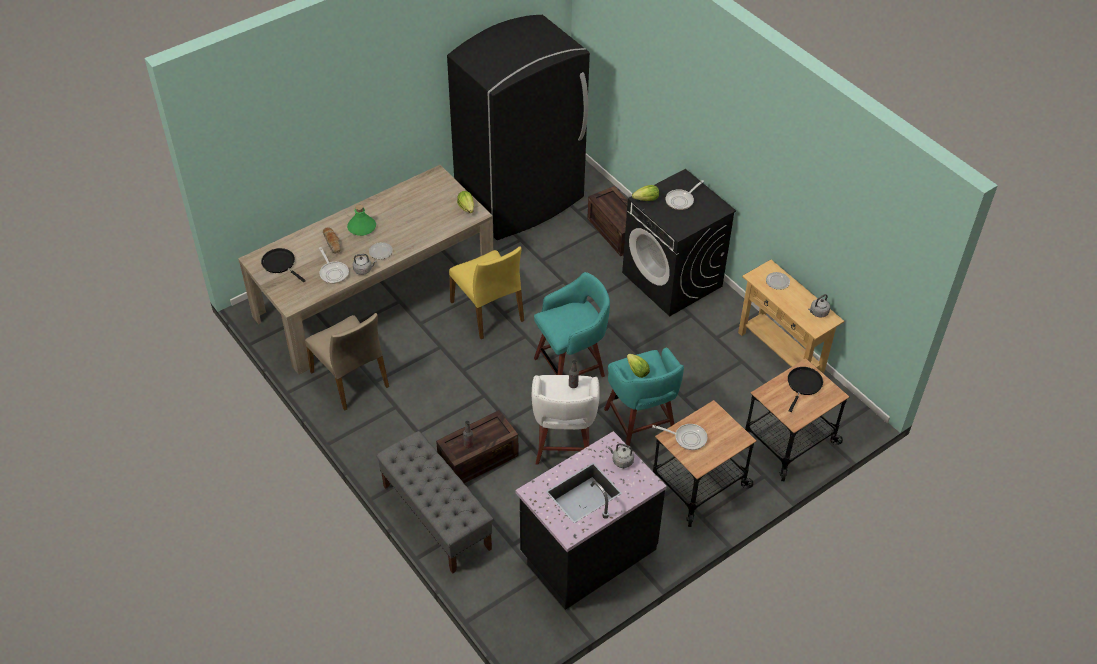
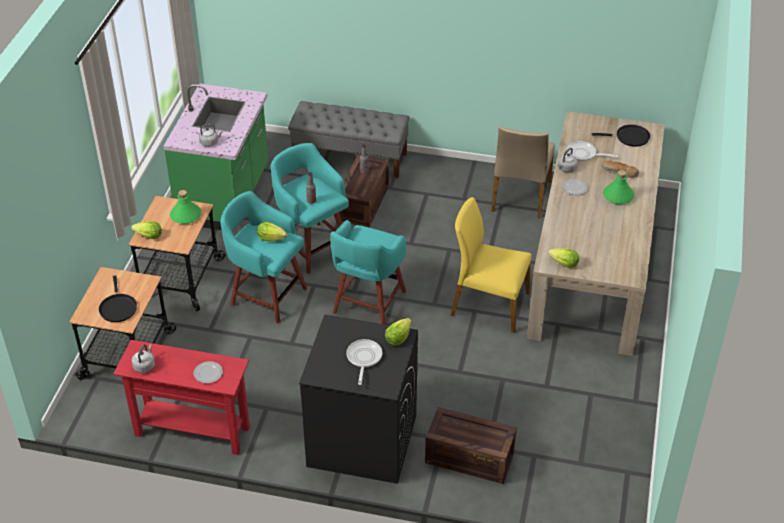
camera: 140 degrees right, 5 degrees down
(351, 379) = (520, 196): beige chair -> beige chair turned 90 degrees counterclockwise
(521, 200) = (599, 428): black fridge -> none
(563, 444) = (312, 246): white stool -> turquoise stool
(587, 551) = (225, 196): black counter -> green counter
(687, 438) = (186, 216): frying pan -> green bottle
(734, 437) = (149, 236): none -> lettuce
(780, 353) = (192, 431): beige console table -> red console table

